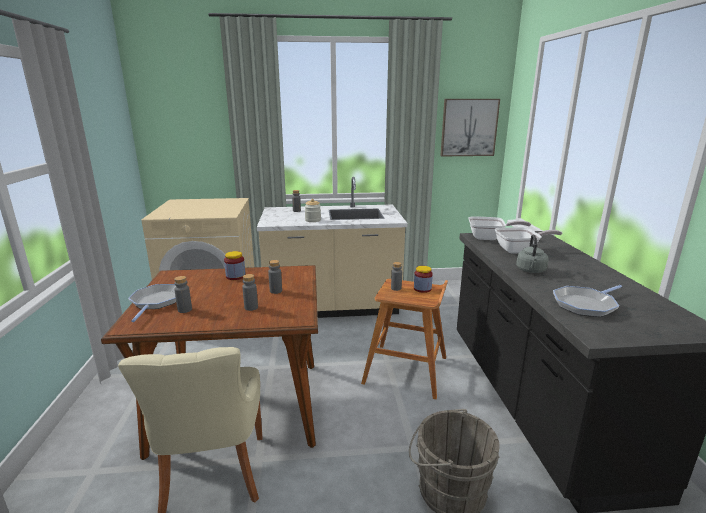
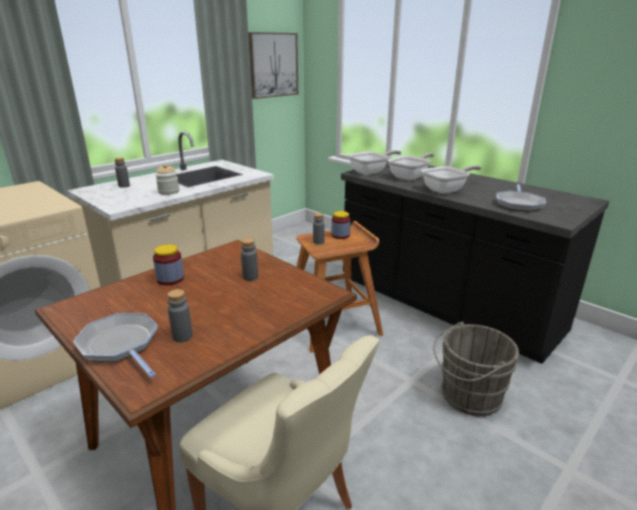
camera: 40 degrees left, 5 degrees up
(251, 307) = (258, 302): grey bottle -> none
(531, 271) = (447, 190): grey kettle -> frying pan

